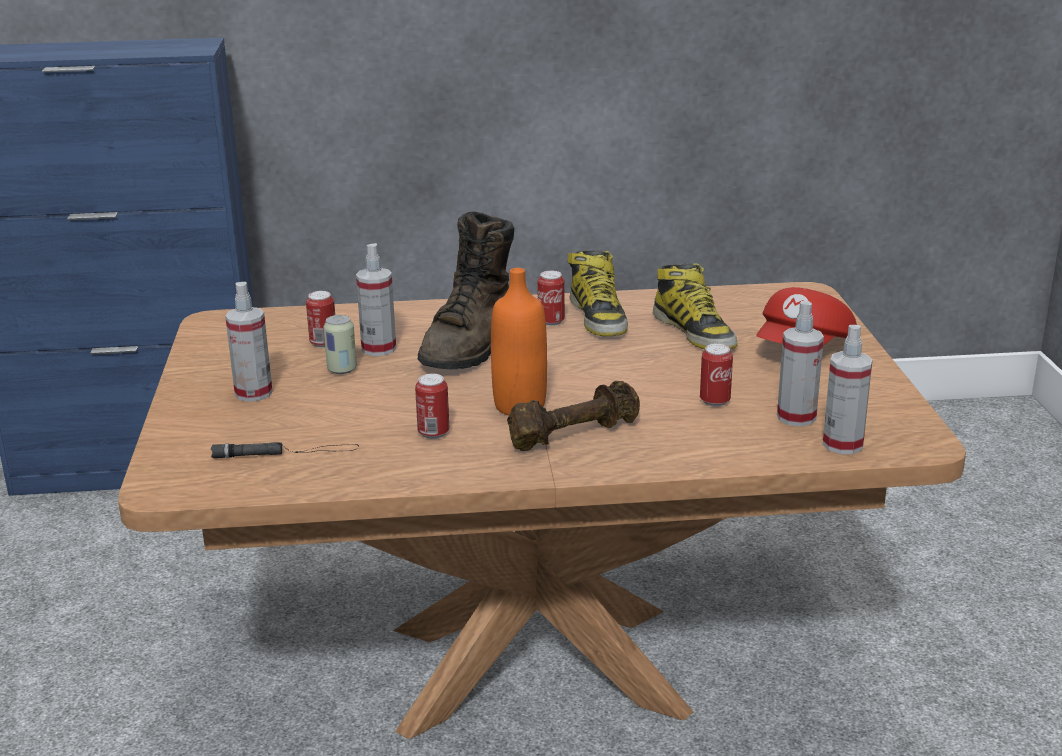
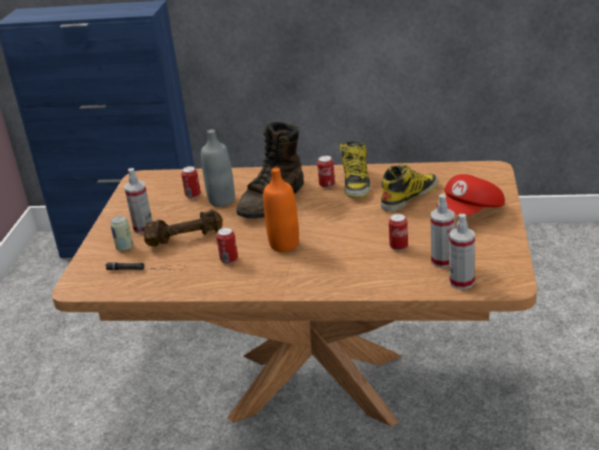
camera: 15 degrees right, 5 degrees up
(342, 369) = (196, 214): can -> can (124, 247)
(379, 349) = (221, 201): spray bottle -> grey bottle
(573, 434) = (306, 266): brown dumbbell -> brown dumbbell (185, 238)
(694, 332) = (409, 196): boot -> boot turned 120 degrees counterclockwise

